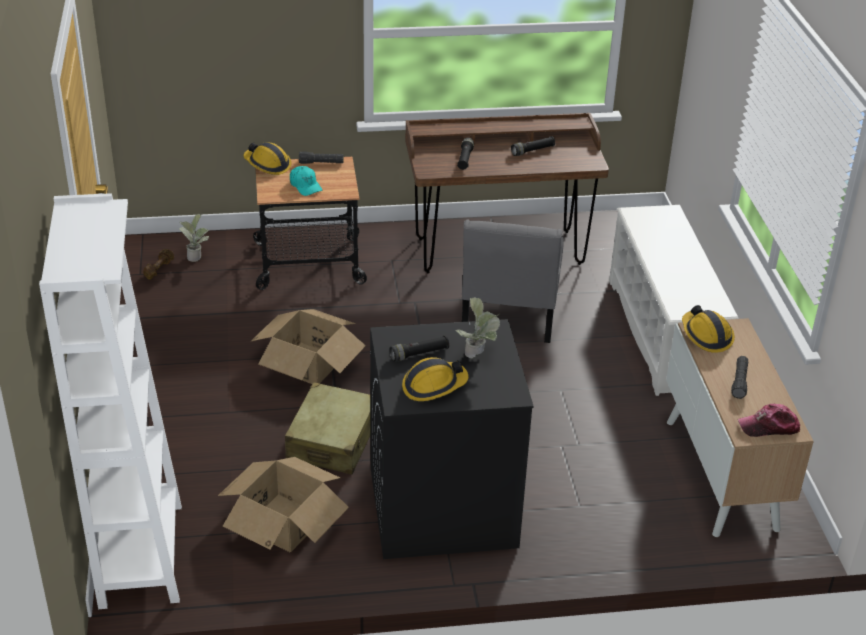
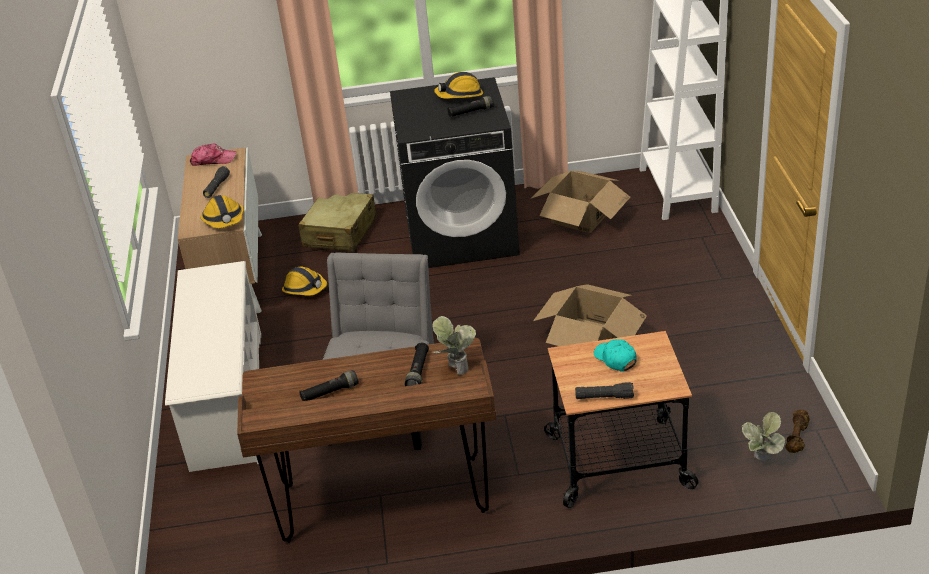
camera: 175 degrees left, 0 degrees up
(267, 165) = (672, 388): hard hat -> hard hat (305, 288)
(333, 440) = (554, 273): beige suitcase -> beige suitcase (339, 232)
(478, 355) = (425, 115): potted plant -> potted plant (455, 367)

